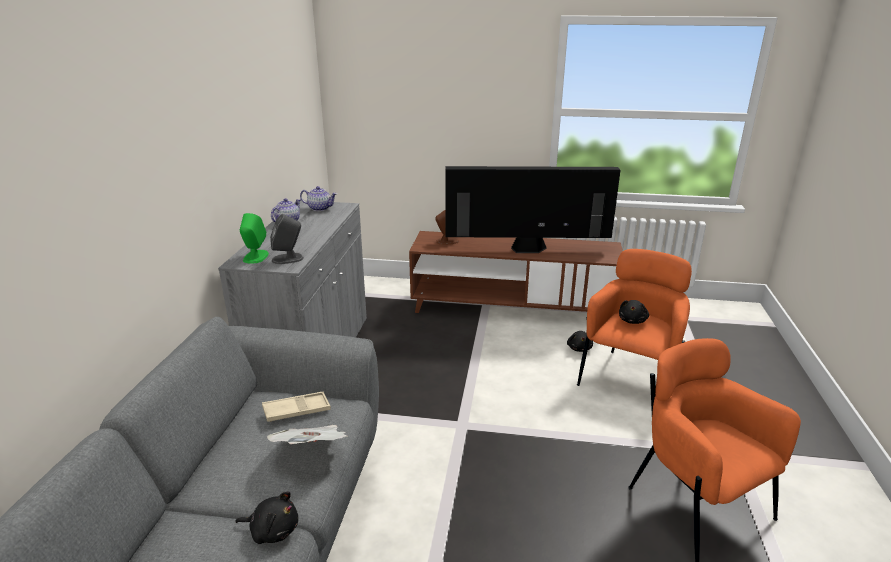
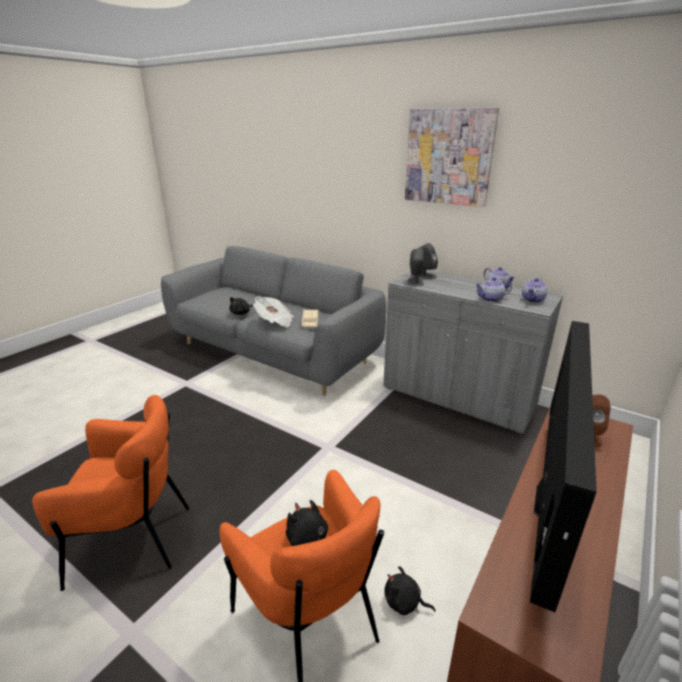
camera: 115 degrees right, 0 degrees up
(203, 96) = (448, 157): none -> picture
(255, 257) = (425, 276): green speaker -> grey speaker
(329, 222) = (491, 299): none -> teapot

